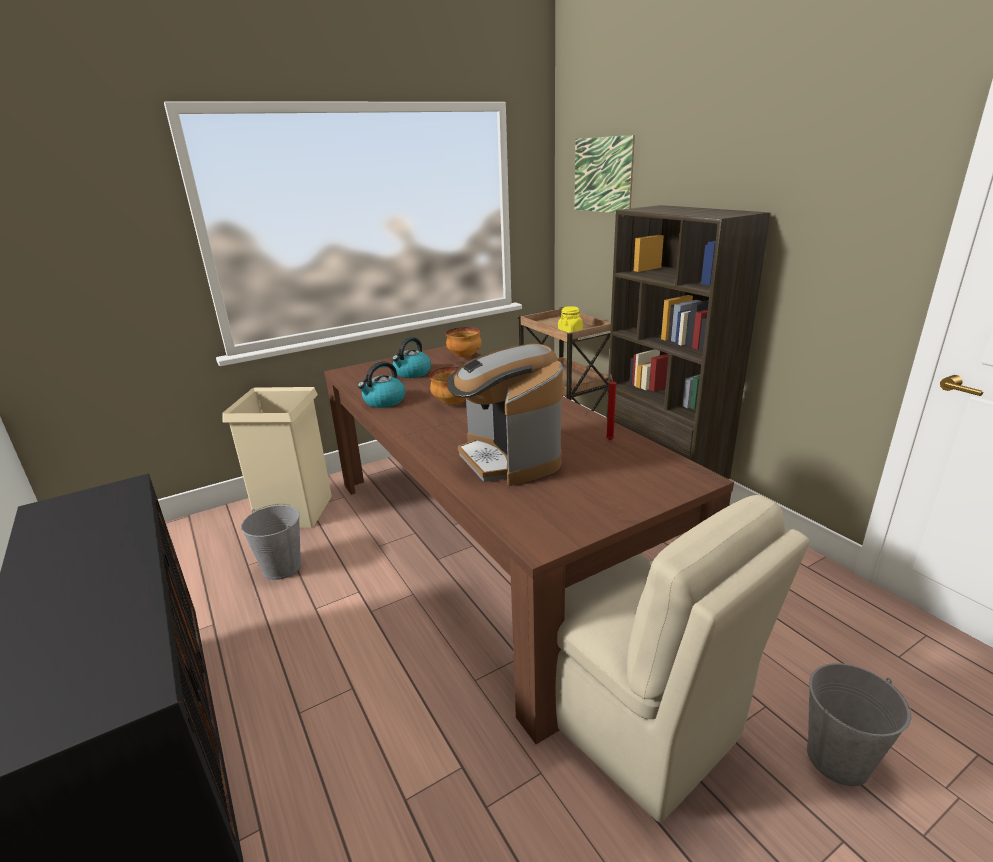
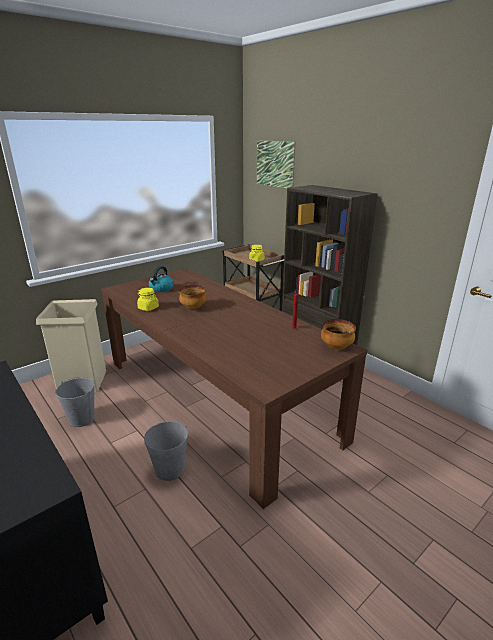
camera: 10 degrees left, 0 degrees up
(384, 401) = (148, 308): kettle -> yellow jar
(465, 356) = (193, 277): bowl -> bowl (337, 347)
(508, 459) = (236, 341): coffee machine -> none
(634, 720) = (317, 490): beige chair -> none
(837, 758) = (427, 498): grey bucket -> grey bucket (169, 469)

